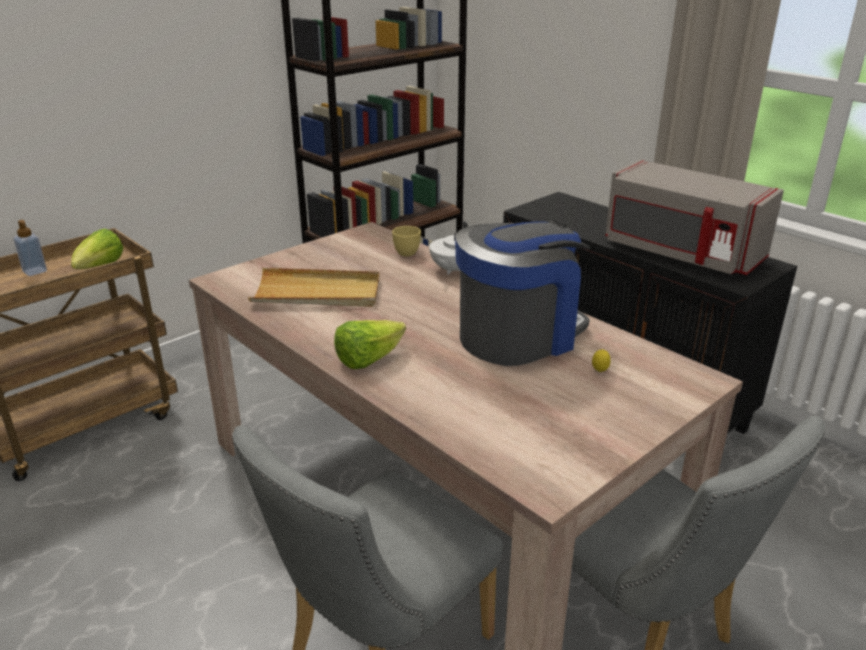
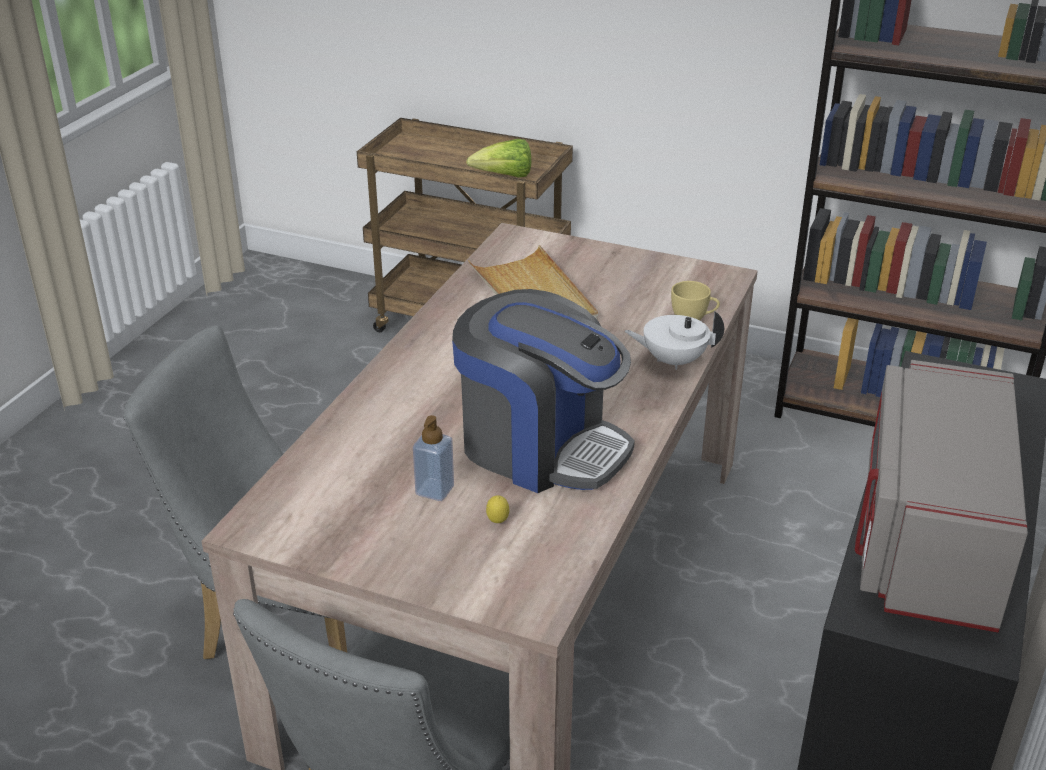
camera: 65 degrees right, 5 degrees up
(35, 271) = (470, 154): soap dispenser -> soap dispenser (434, 490)
(368, 359) = (417, 367): lettuce -> none

